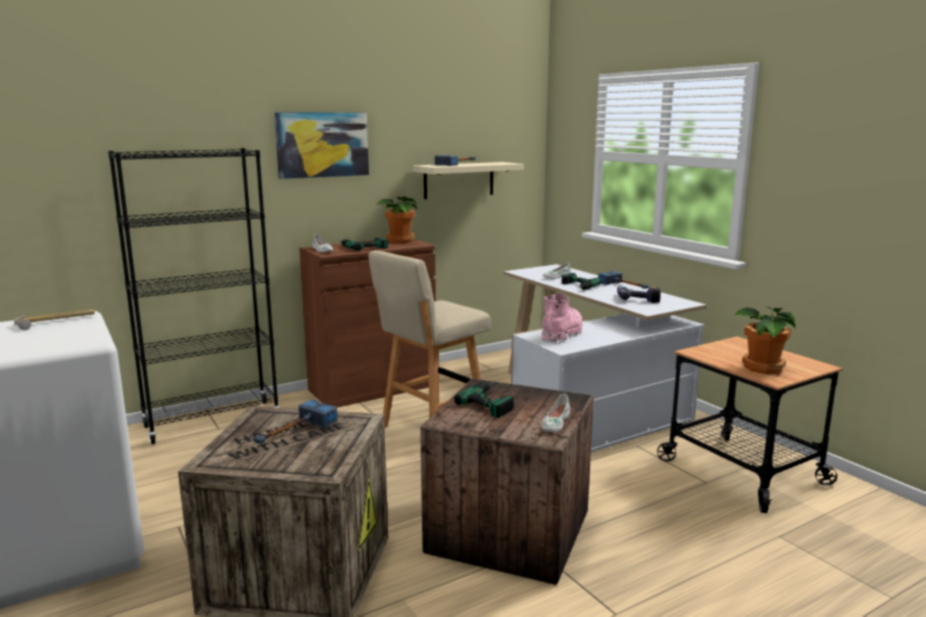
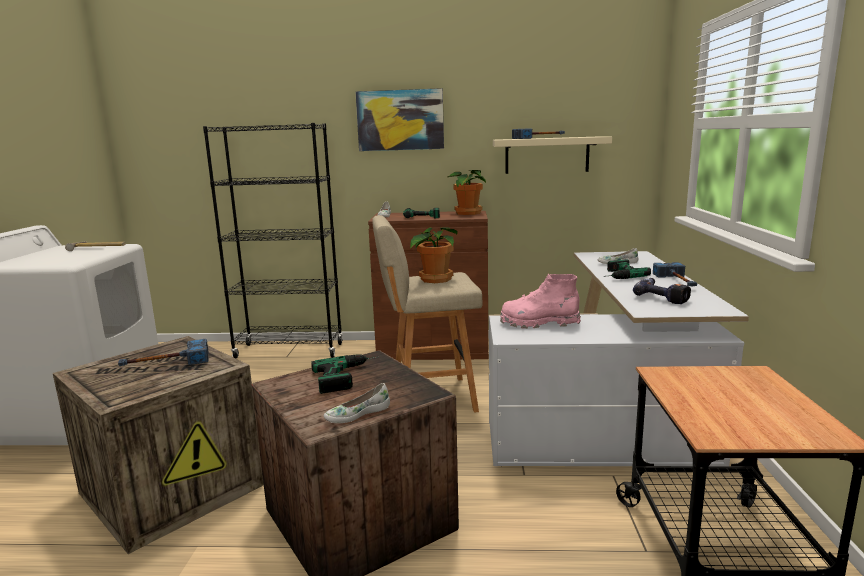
camera: 35 degrees right, 0 degrees up
(562, 334) = (539, 323): pink boot -> pink boot turned 150 degrees counterclockwise
(762, 368) = (721, 416): potted plant -> potted plant (434, 279)

